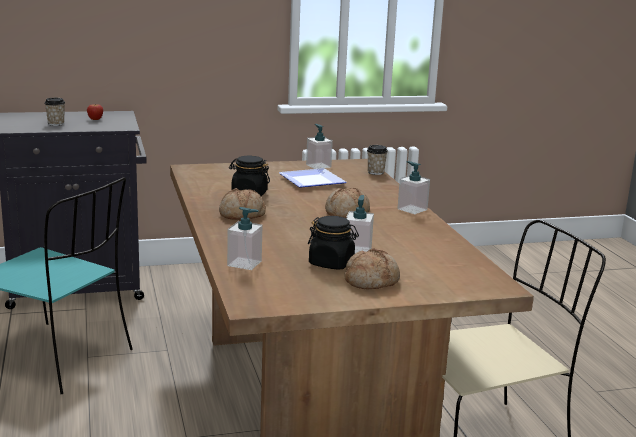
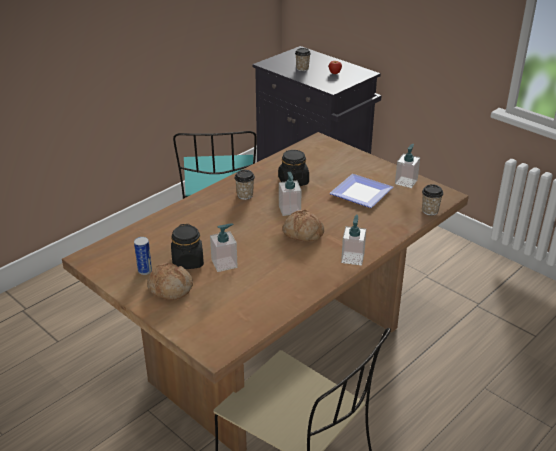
camera: 60 degrees right, 15 degrees up
(241, 215) = (245, 195): bread -> cup
(244, 263) = (154, 230): soap dispenser -> soap dispenser (289, 210)
(321, 284) = (145, 271): none -> can

